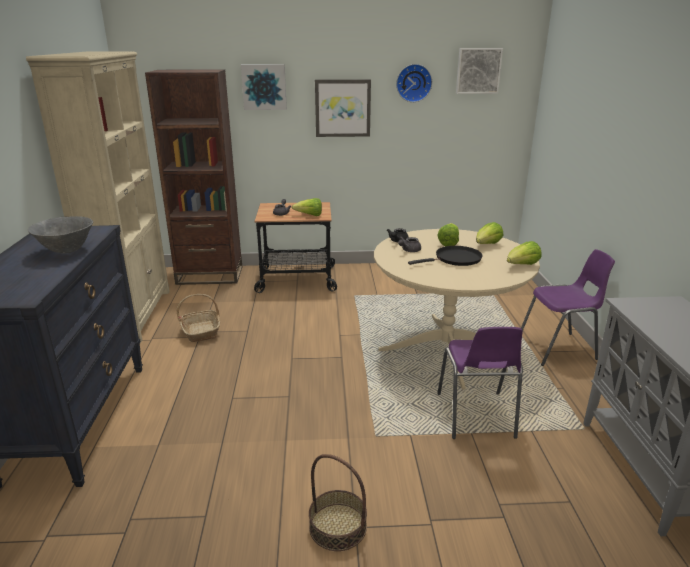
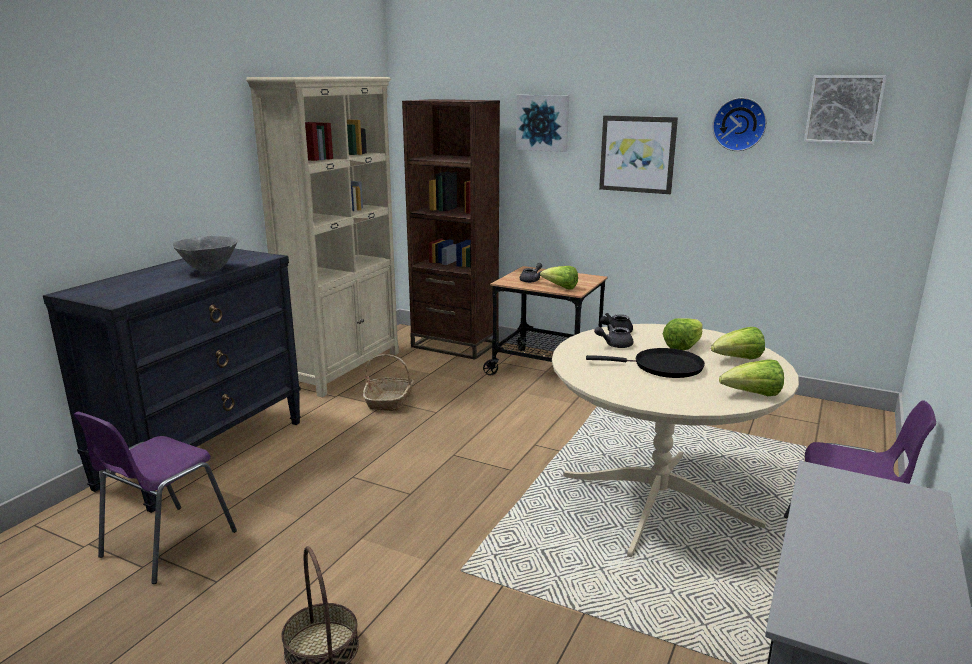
camera: 30 degrees right, 5 degrees down
(476, 416) = (611, 596): purple chair -> purple chair (165, 545)

